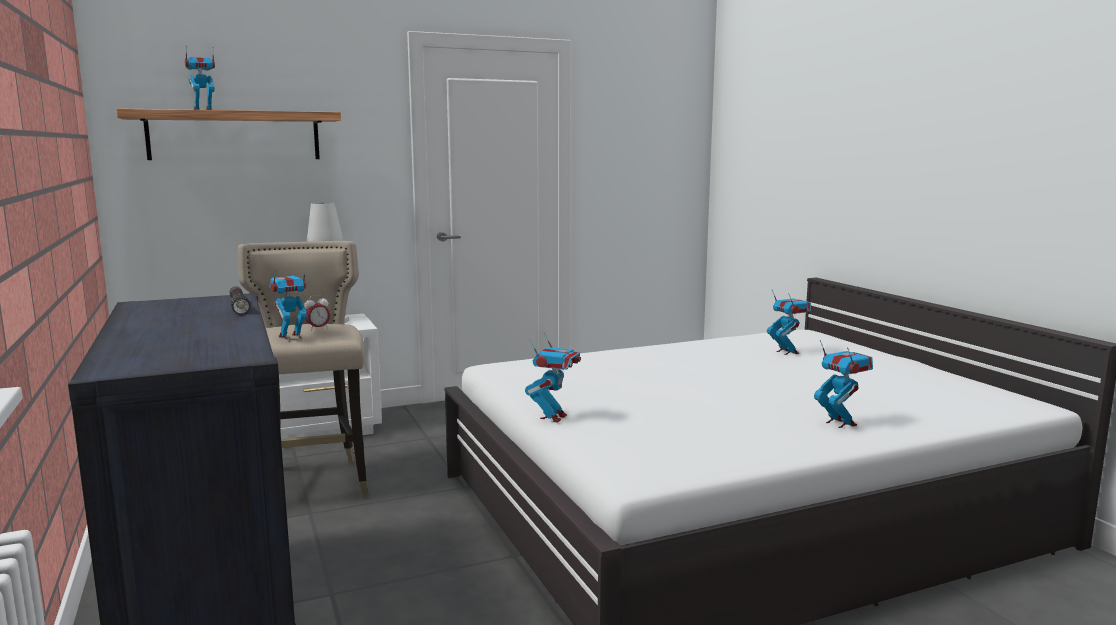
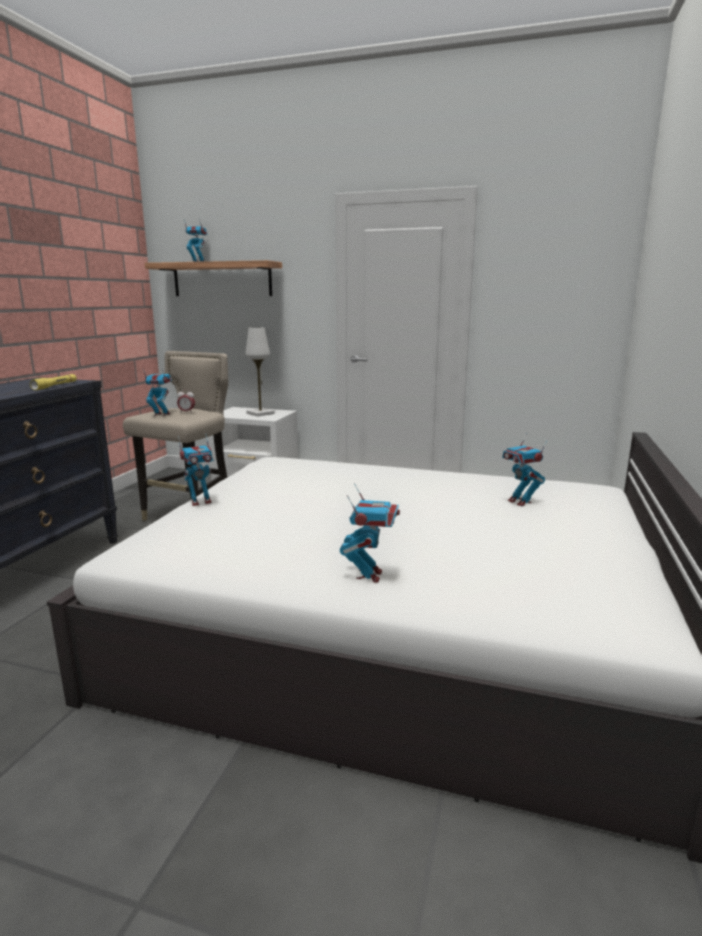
camera: 40 degrees right, 5 degrees up
(239, 306) = (55, 386): black flashlight -> yellow flashlight
(787, 352) = (520, 502): toy robot -> toy robot turned 135 degrees clockwise

